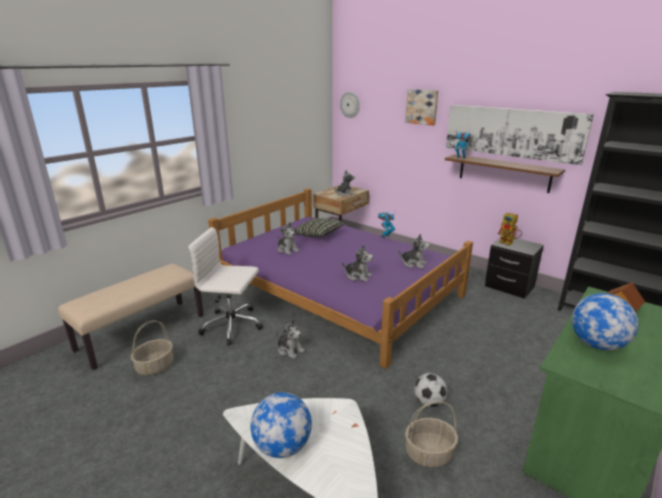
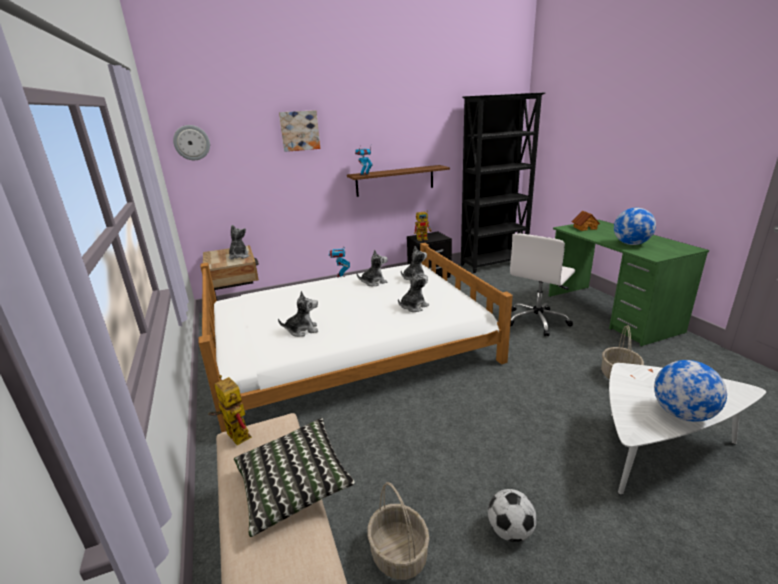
camera: 60 degrees left, 0 degrees up
(170, 265) = (234, 434): none -> toy robot
(233, 326) = (355, 447): white office chair -> white office chair (537, 321)
(290, 350) = (442, 411): plush toy -> plush toy (374, 282)
(319, 235) = (289, 304): pillow -> pillow (294, 486)
(338, 290) = (352, 349): purple bed -> white bed
(428, 402) = (560, 356): football -> football (510, 531)
(512, 132) = (395, 142): picture -> none

